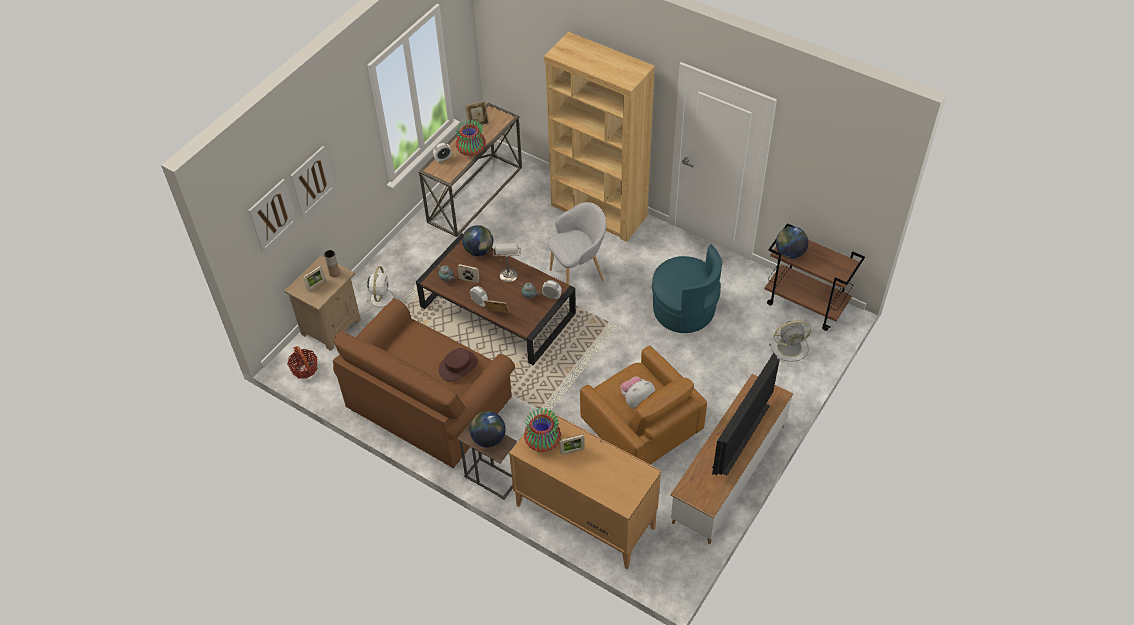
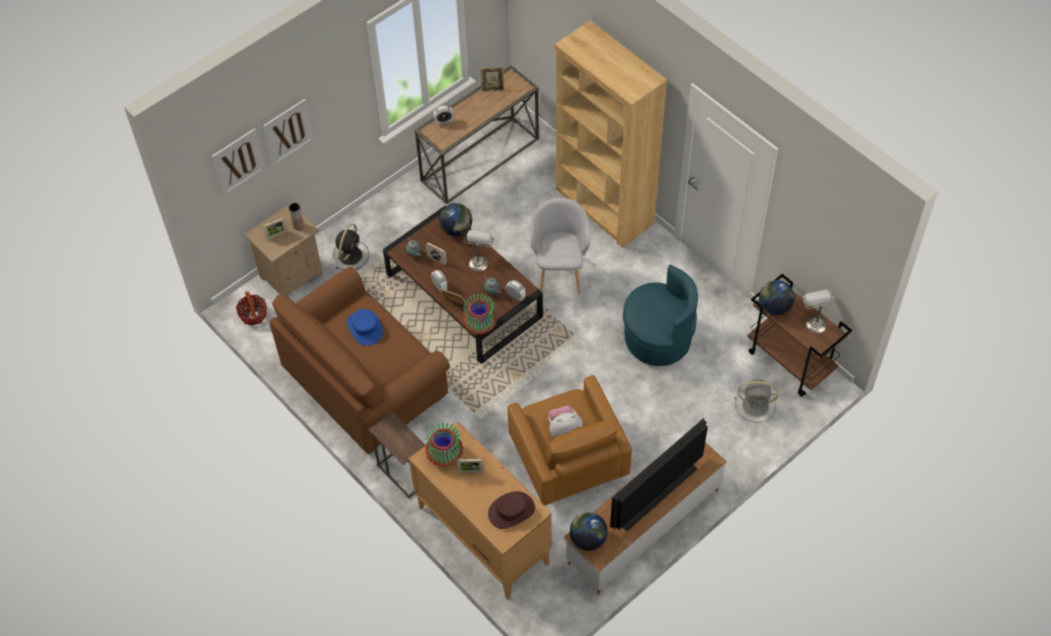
camera: 15 degrees right, 5 degrees up
(382, 297) = (351, 255): white fan -> black fan
(423, 350) = (365, 328): none -> blue hat
(458, 366) = (394, 352): brown hat -> brown hat (511, 511)
(471, 150) = (476, 118): vase -> vase (480, 325)
(488, 438) = (399, 437): globe -> globe (588, 539)
(578, 273) = (560, 272): grey armchair -> grey armchair turned 75 degrees counterclockwise
(683, 310) = (657, 339): turquoise armchair -> turquoise armchair turned 45 degrees counterclockwise
(828, 256) = (814, 320): none -> white table lamp

